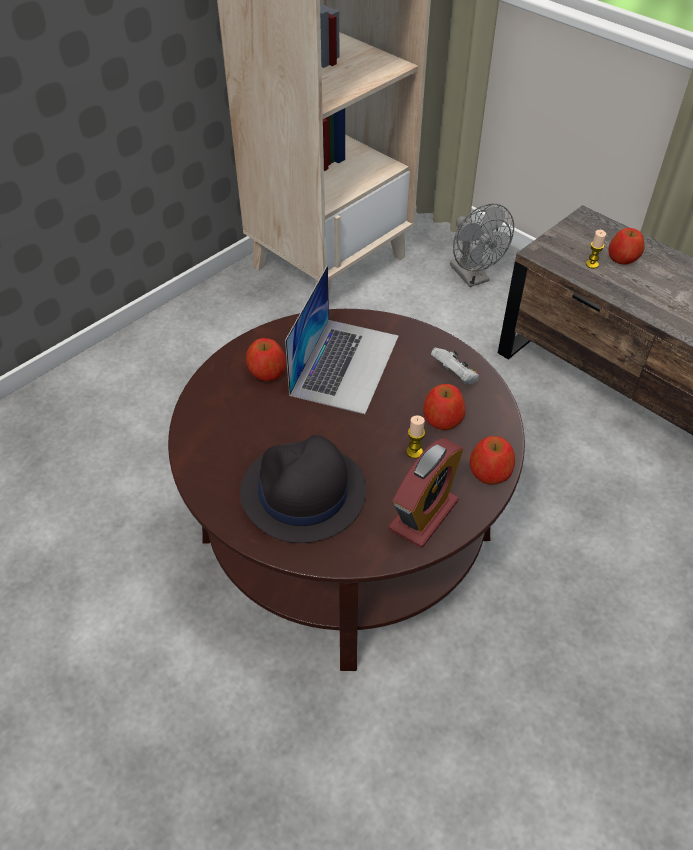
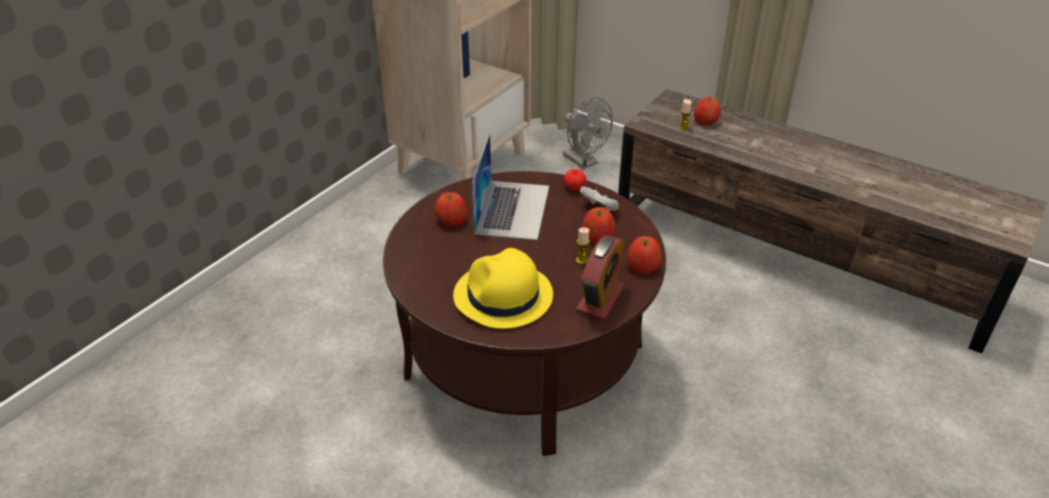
camera: 10 degrees left, 10 degrees down
(302, 493) = (503, 296): black hat -> yellow hat
(429, 343) = (574, 188): none -> apple

